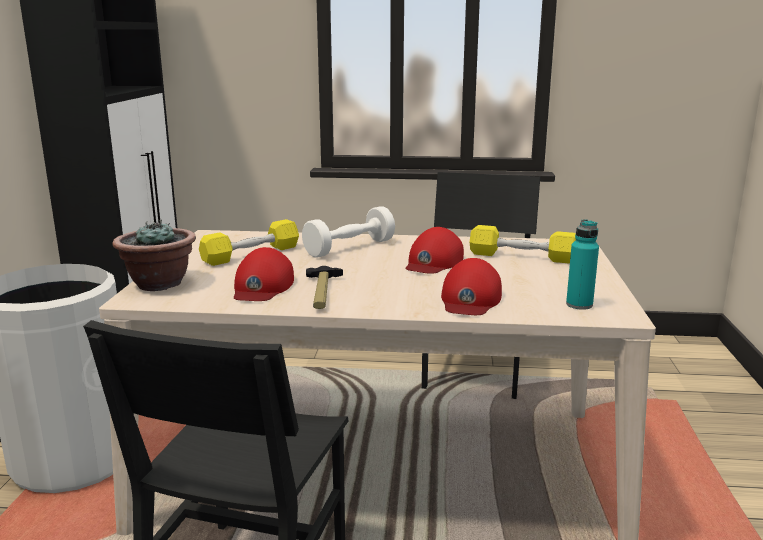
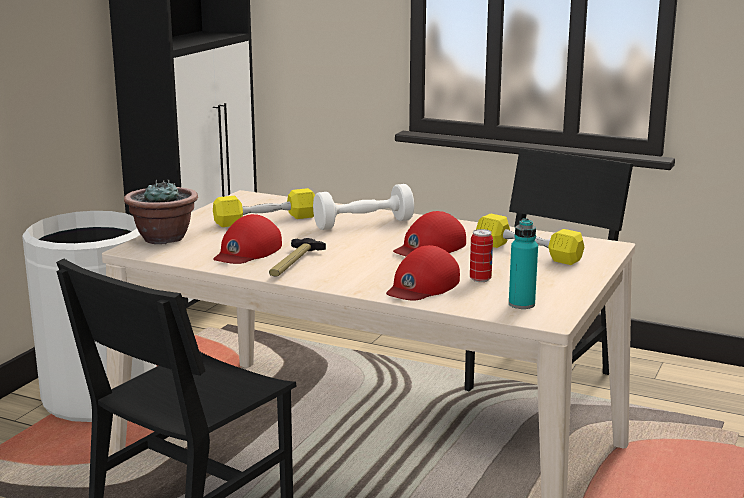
camera: 20 degrees right, 0 degrees up
(513, 286) = (480, 279): none -> can

